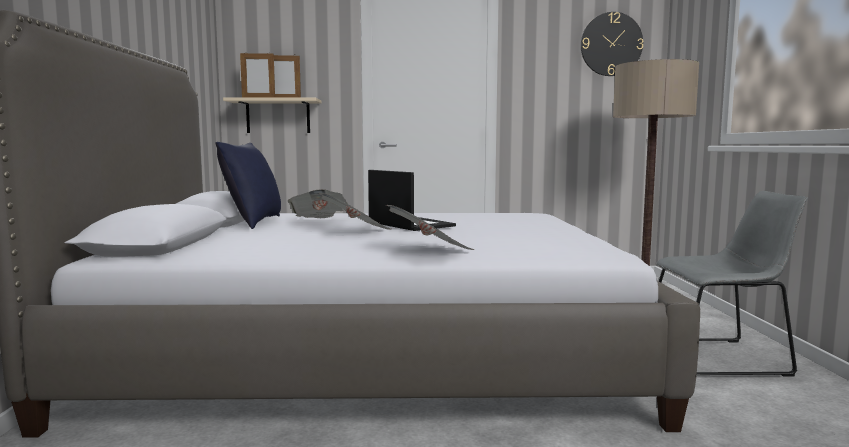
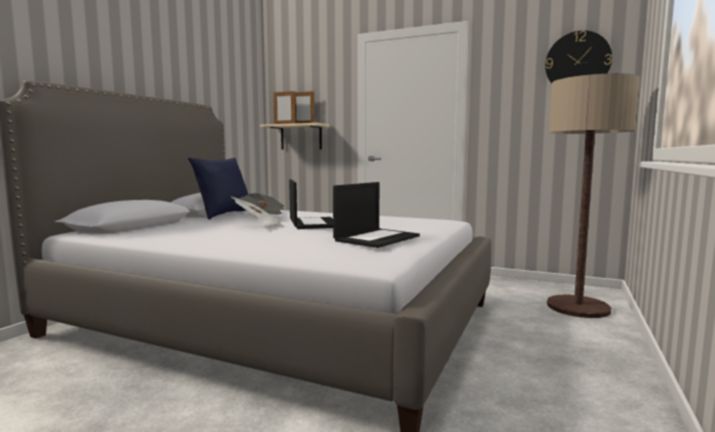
camera: 25 degrees right, 0 degrees up
(430, 251) = (252, 246): newspaper -> none
(540, 232) = (377, 238): none -> laptop
(719, 357) = (565, 381): grey chair -> none

